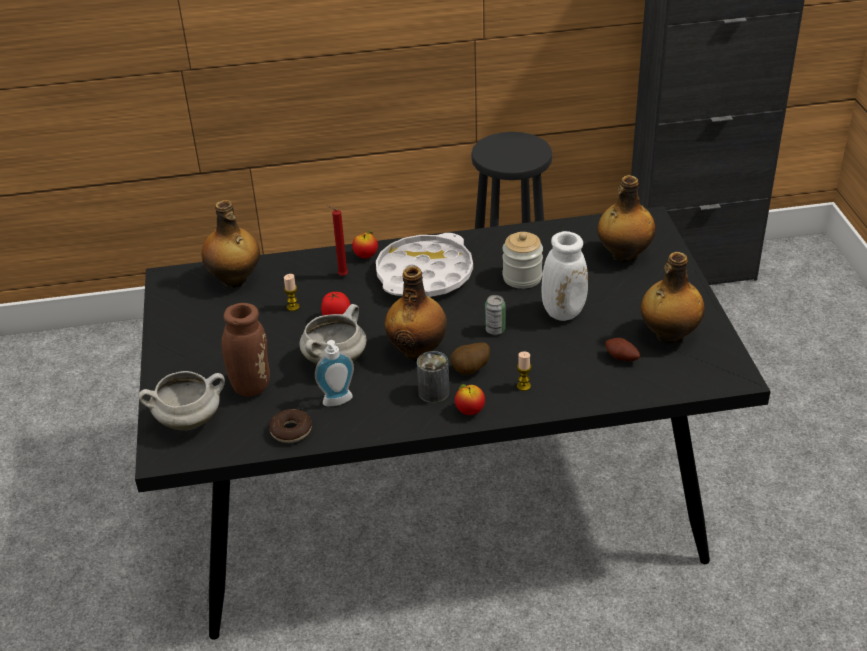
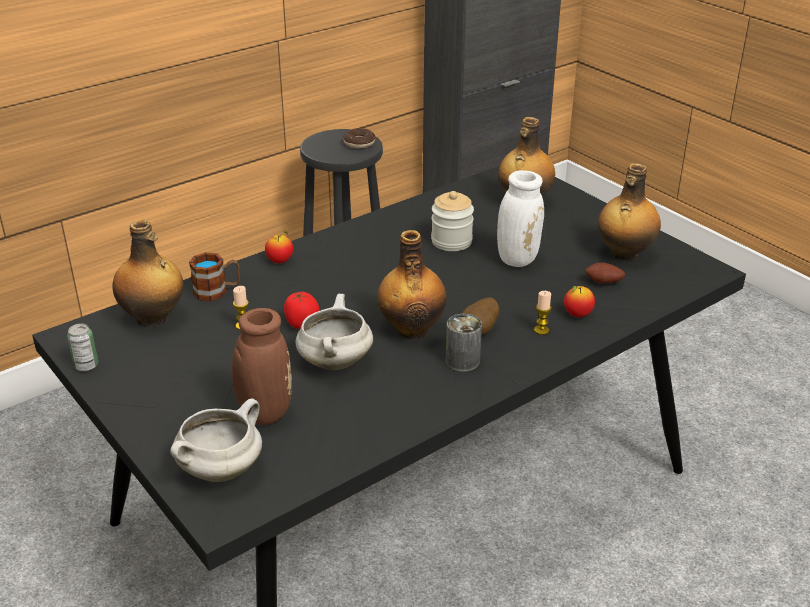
camera: 30 degrees left, 5 degrees down
(291, 431) = (349, 442): donut -> donut (359, 143)
(298, 270) = (217, 291): none -> mug
(339, 402) = (375, 399): soap dispenser -> none
(341, 276) = (270, 284): red candle -> none
(424, 274) = (355, 262): white tray -> none
(470, 411) = (513, 366): apple -> apple (577, 314)
(495, 330) = (469, 291): can -> can (86, 366)

